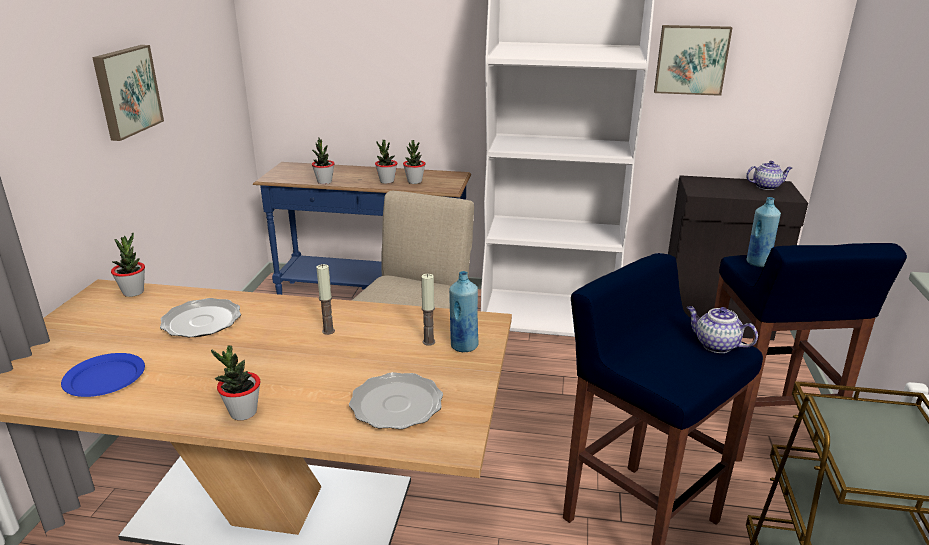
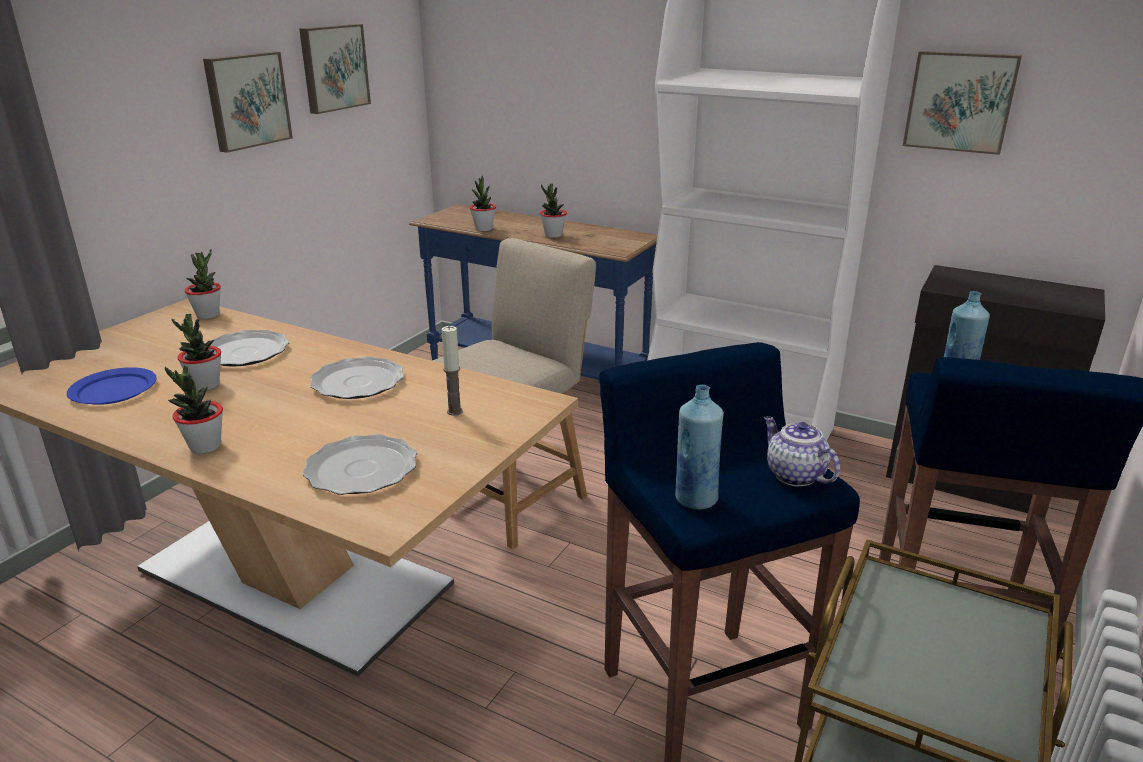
camera: 20 degrees right, 0 degrees up
(183, 54) = (333, 67): none -> picture
(328, 331) = (358, 382): candle -> plate
(414, 182) = (585, 239): potted plant -> potted plant (206, 385)
(463, 346) = (489, 423): blue bottle -> blue bottle (695, 499)
(766, 187) = (1056, 292): teapot -> none

